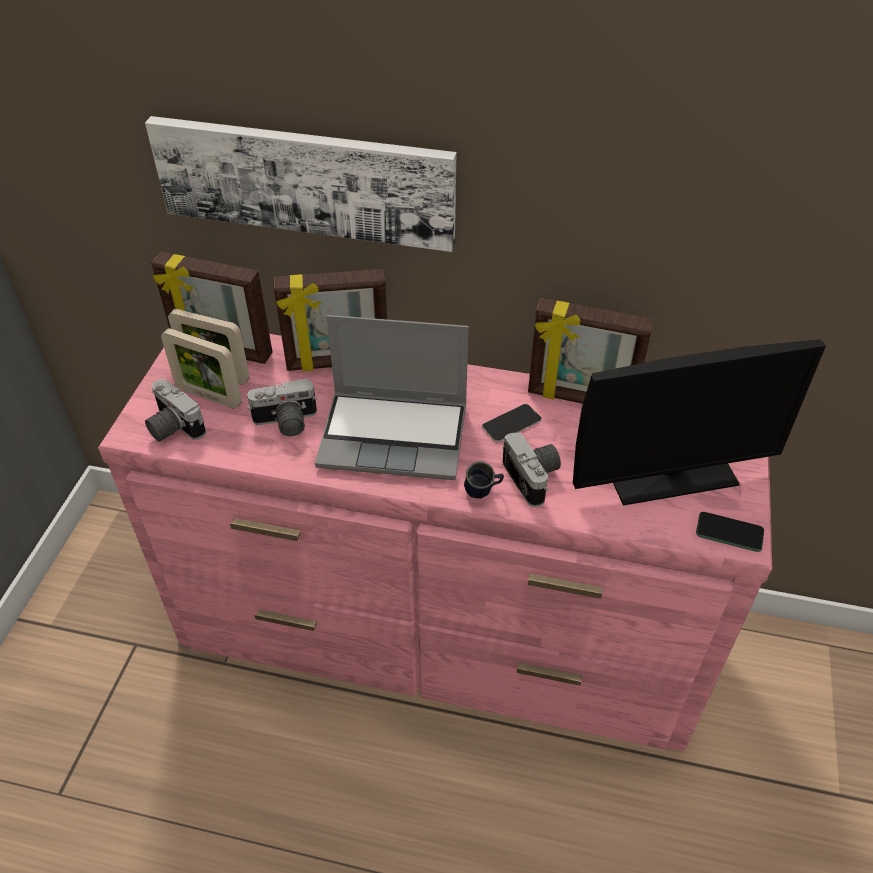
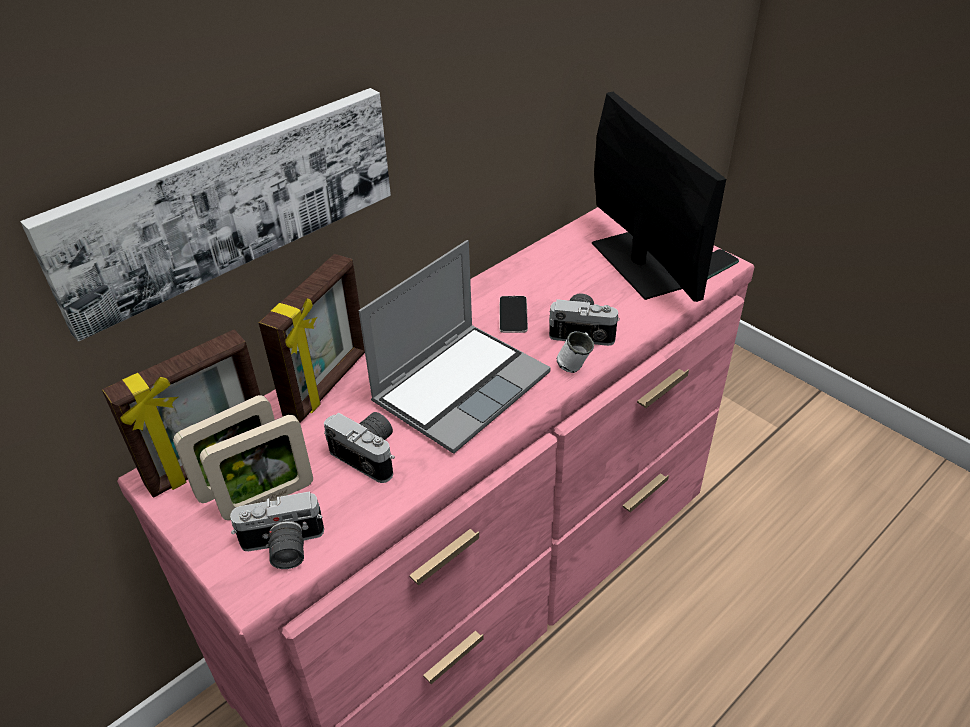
camera: 55 degrees left, 5 degrees down
(286, 423) = (371, 454): camera -> camera turned 75 degrees counterclockwise
(483, 493) = (575, 364): blue mug -> white mug
(580, 399) = (522, 269): picture frame -> none
(671, 474) = (637, 264): monitor -> monitor turned 45 degrees counterclockwise

